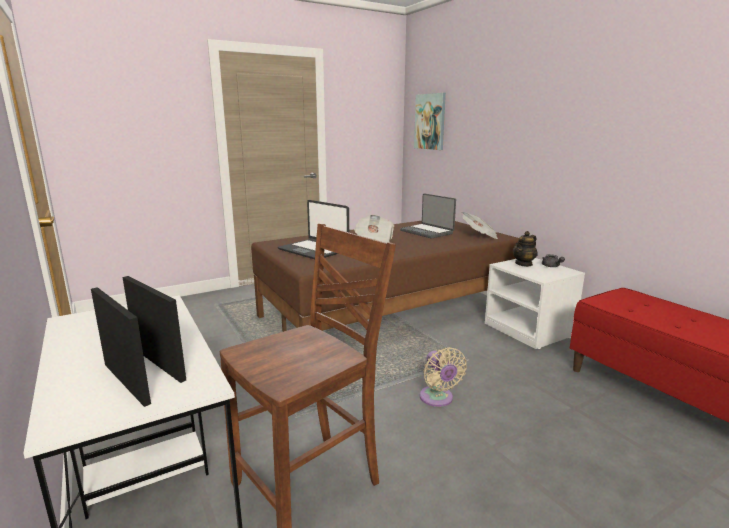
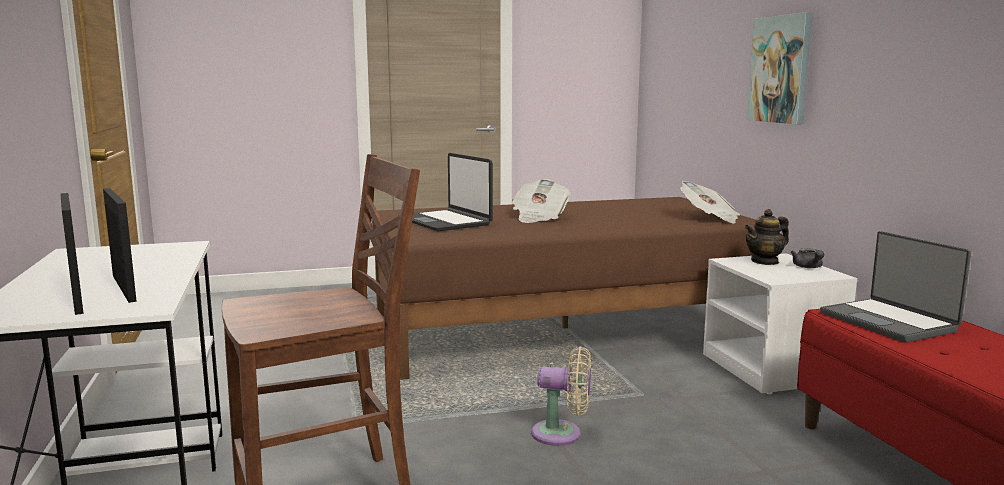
camera: 15 degrees right, 5 degrees down
(427, 232) = (633, 211): laptop -> laptop (889, 322)
(430, 121) = (670, 51): picture -> picture (780, 69)
(438, 399) = (562, 434): beige fan -> beige fan turned 75 degrees counterclockwise

